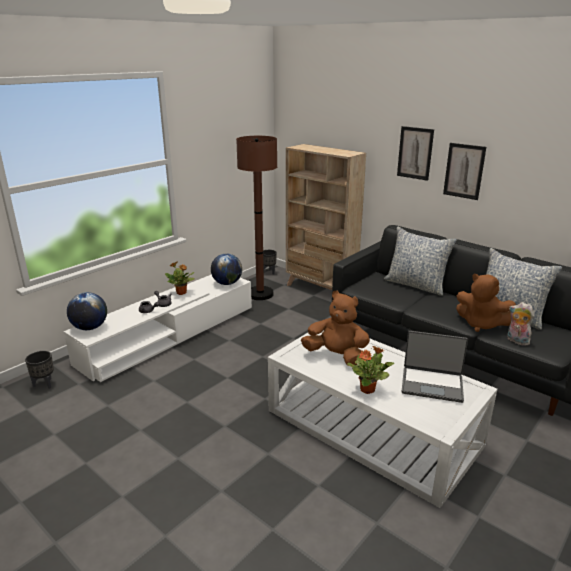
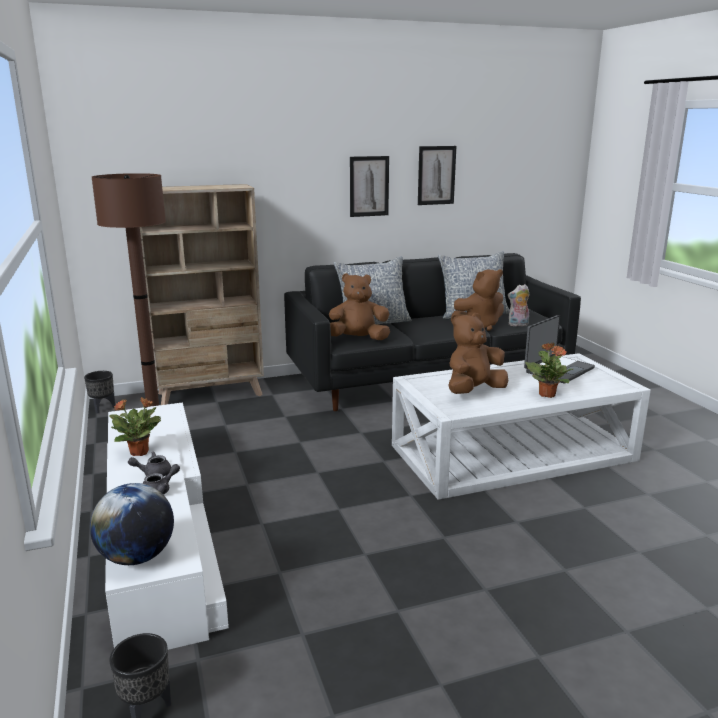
camera: 60 degrees left, 5 degrees down
(227, 283) = (161, 417): globe -> none
(372, 290) = (357, 339): none -> brown plush toy
(415, 153) = (309, 175): picture -> picture (436, 175)

